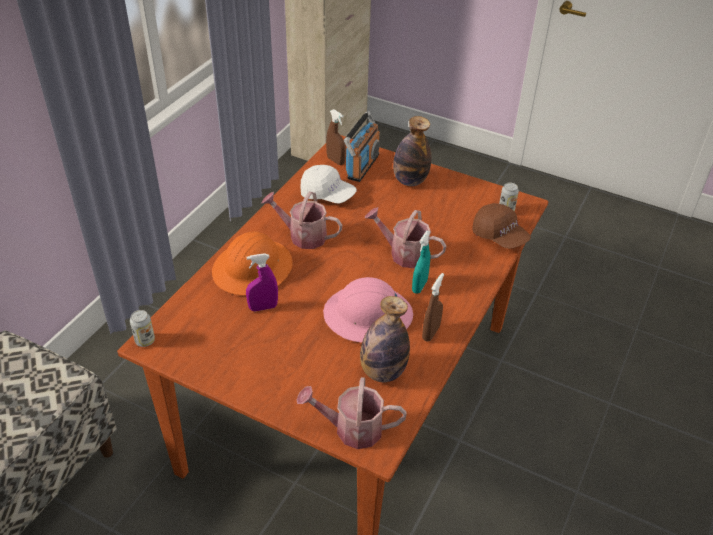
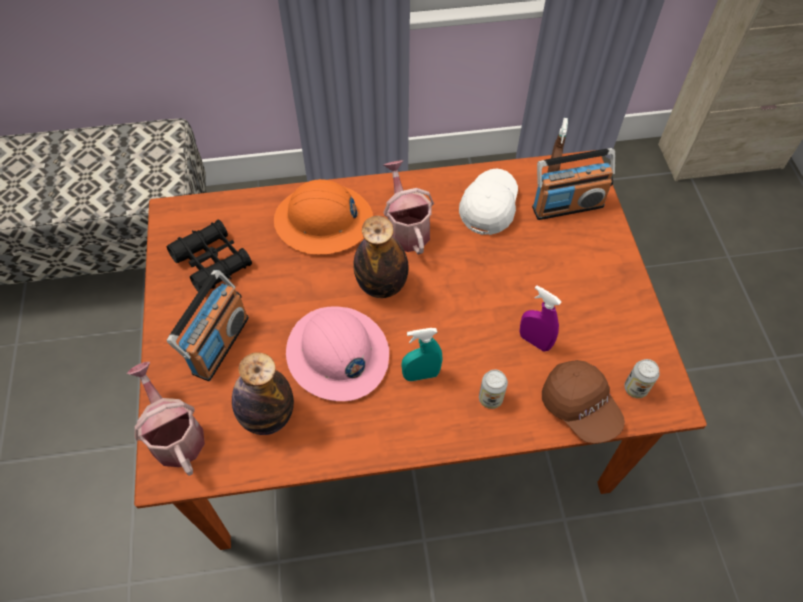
camera: 55 degrees right, 15 degrees up
(145, 341) = (173, 208): can -> can (490, 398)
(222, 341) = (212, 261): none -> black binoculars
(263, 307) = (279, 262): purple spray bottle -> purple spray bottle (534, 341)
(300, 370) = (219, 344): none -> radio
(327, 194) = (489, 207): white cap -> white cap turned 150 degrees counterclockwise
(403, 253) = (459, 330): watering can -> none
(410, 181) = (588, 262): bottle -> bottle (382, 285)
(431, 333) = (358, 428): brown spray bottle -> none
(500, 236) = (580, 407): brown cap -> brown cap turned 45 degrees counterclockwise

